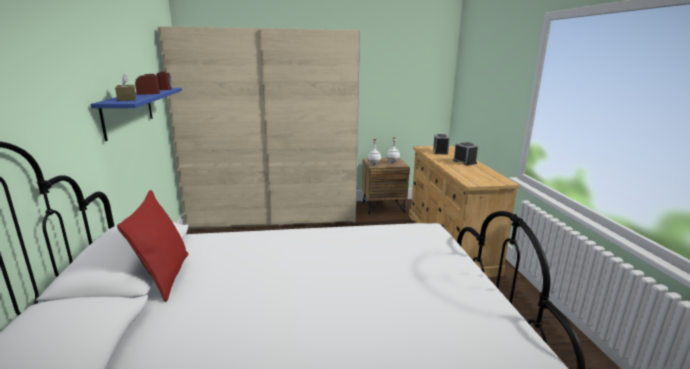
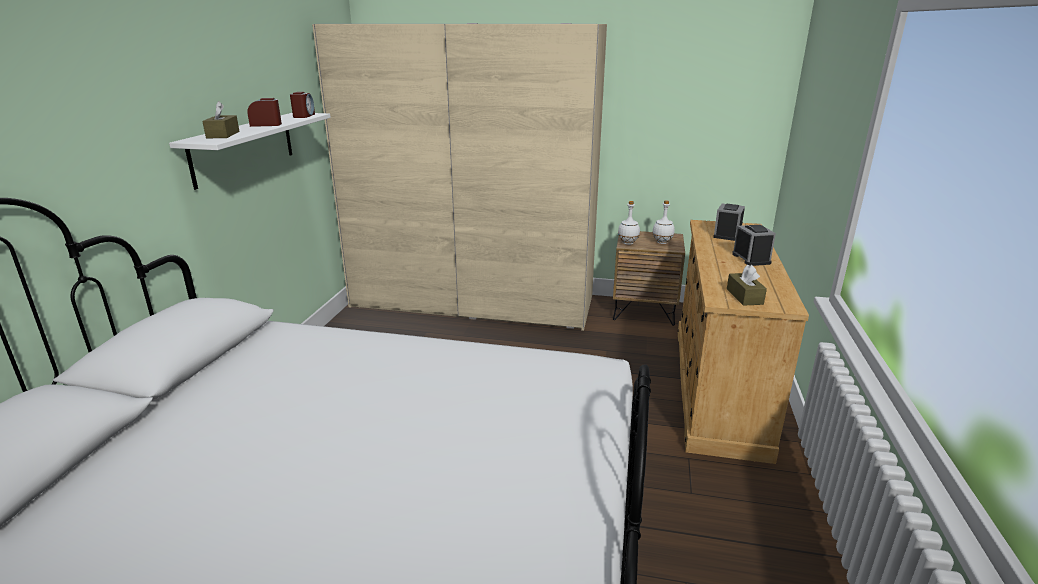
camera: 20 degrees right, 5 degrees up
(128, 111) = (244, 148): blue shelf -> white shelf
(165, 277) = (204, 376): red pillow -> none
(481, 180) = (744, 296): none -> brown tissue box

